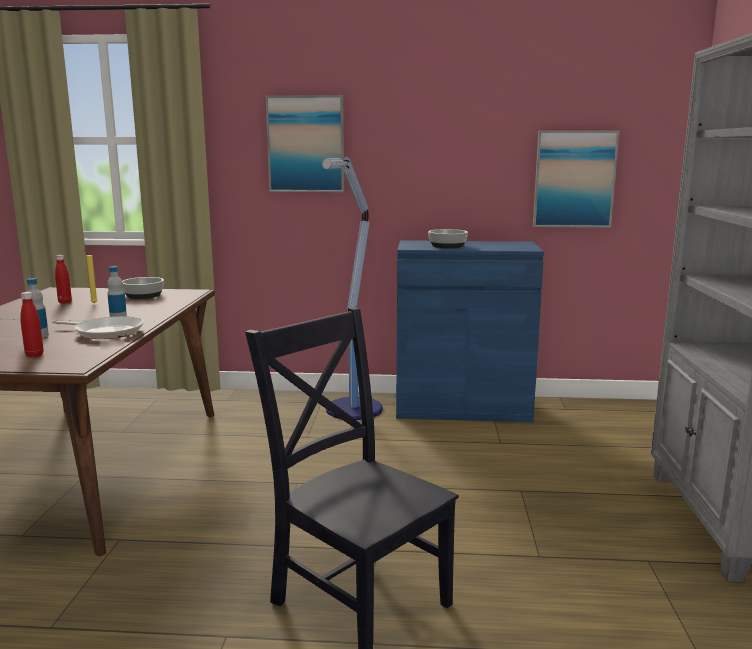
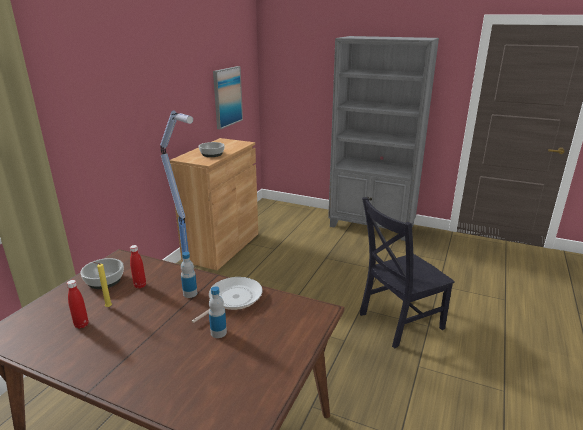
camera: 70 degrees left, 10 degrees up
(34, 355) = (282, 330): red bottle -> red bottle (140, 285)
(306, 144) = (105, 104): picture -> none
(462, 407) = (222, 247): blue cabinet -> brown cabinet

